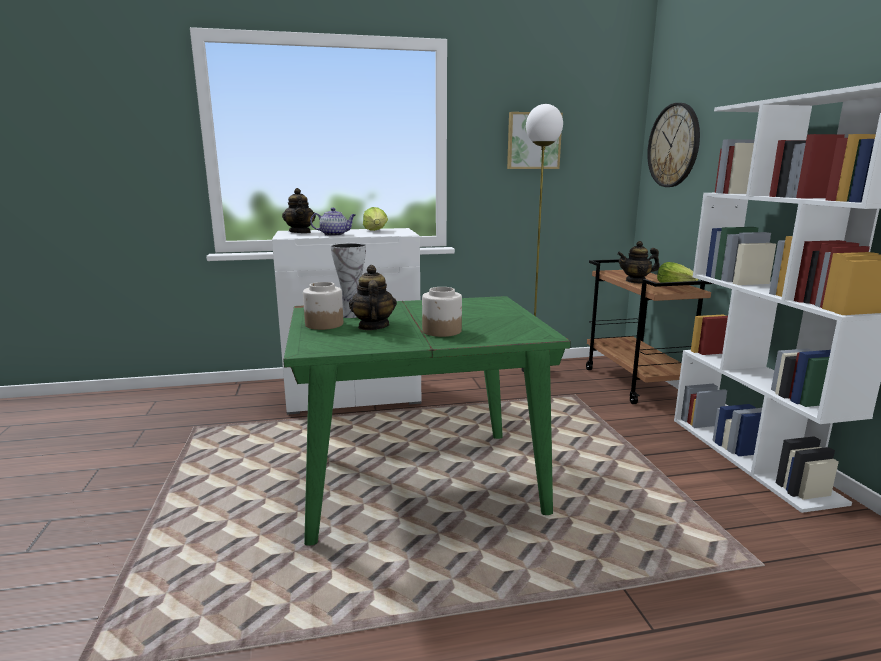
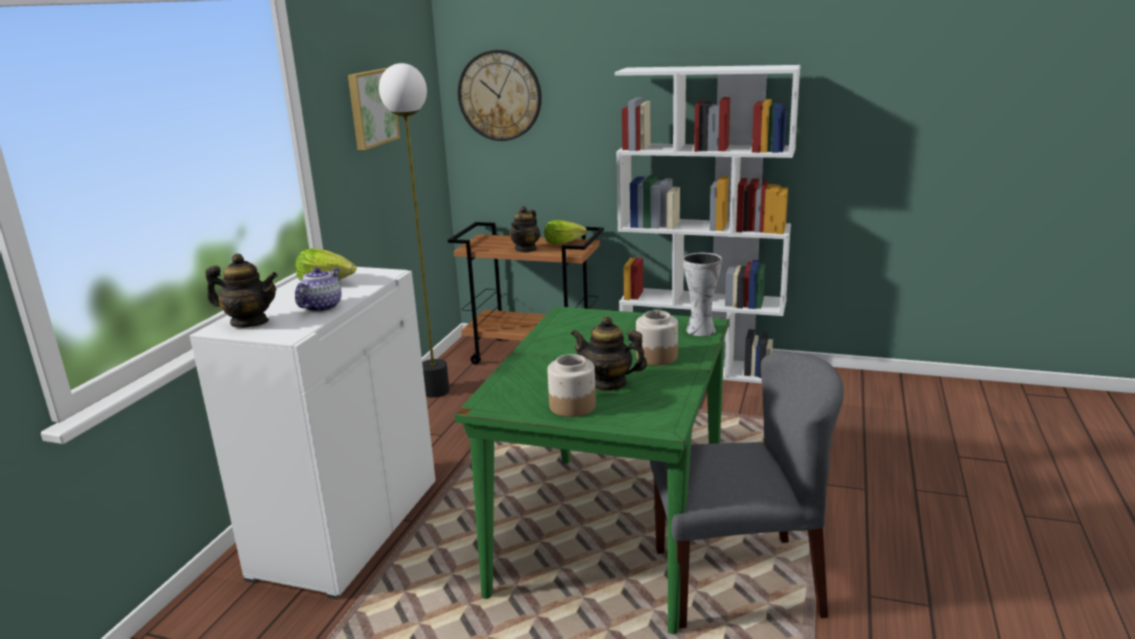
camera: 60 degrees left, 5 degrees up
(351, 314) = (541, 386): vase -> vase (699, 330)
(397, 564) = (738, 581): none -> grey chair

